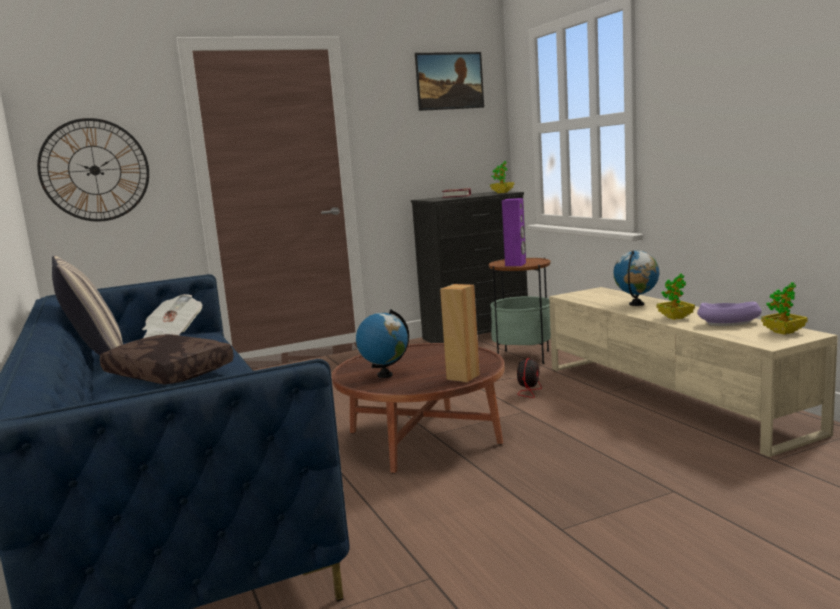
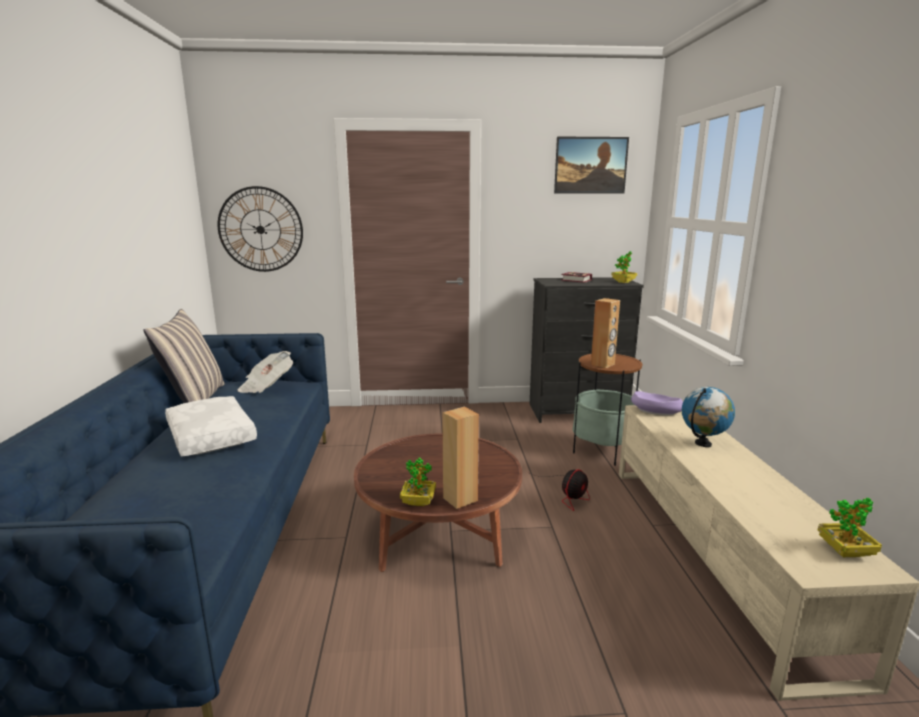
camera: 20 degrees right, 5 degrees up
(166, 373) = (209, 436): brown pillow -> white pillow
(385, 375) = (402, 472): globe -> none
(516, 264) = (603, 364): purple speaker -> brown speaker
(675, 317) = (728, 480): potted plant -> potted plant (418, 502)
(728, 323) = (784, 511): purple bowl -> purple bowl (656, 412)

